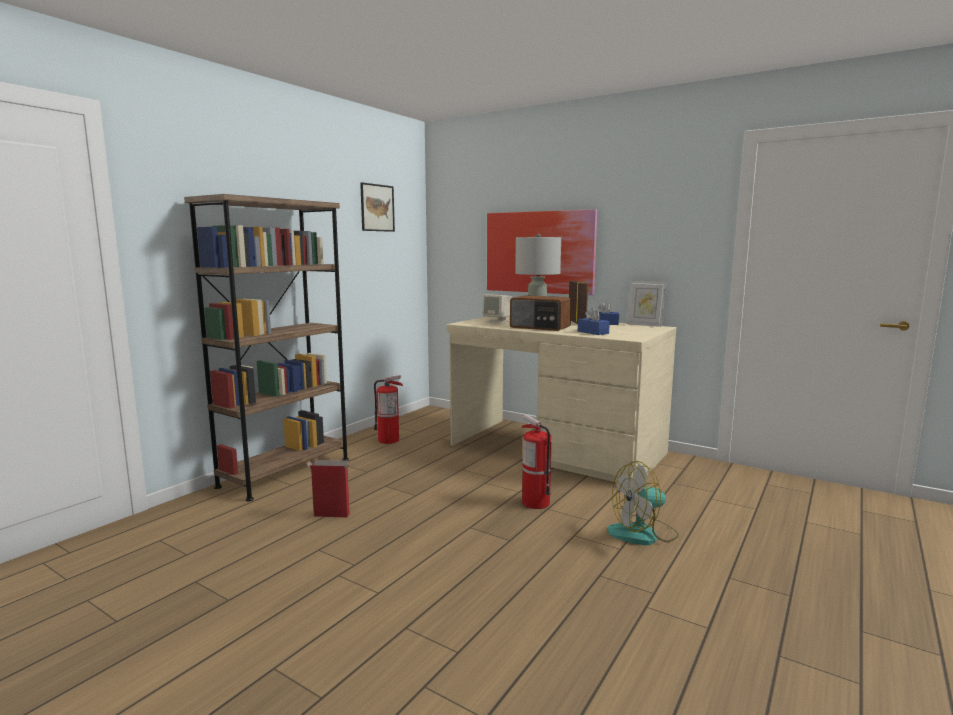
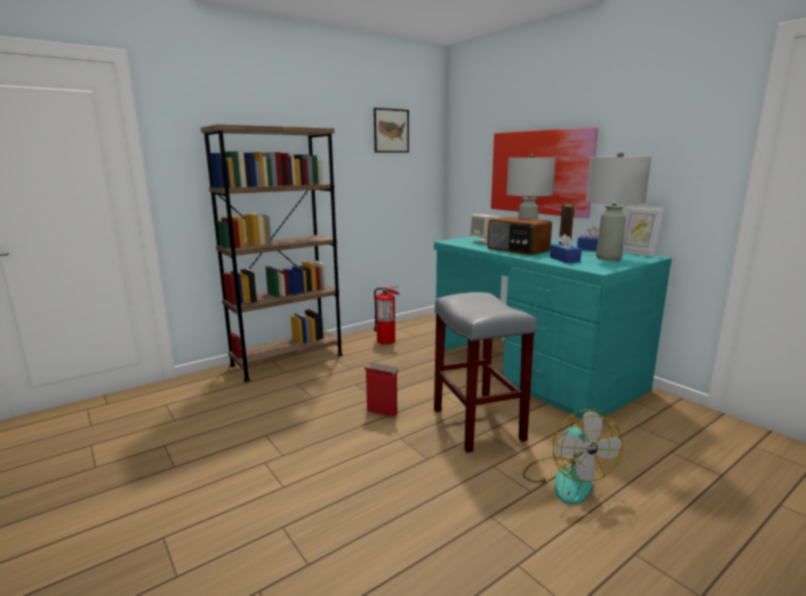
camera: 20 degrees right, 5 degrees up
(331, 515) = (295, 404): cardboard box -> cardboard box (381, 412)
(535, 503) = (476, 424): fire extinguisher -> grey stool
(556, 449) = (533, 370): beige desk -> turquoise desk
(627, 329) = (608, 258): none -> grey table lamp
(643, 534) = (566, 479): fan -> fan turned 105 degrees counterclockwise

